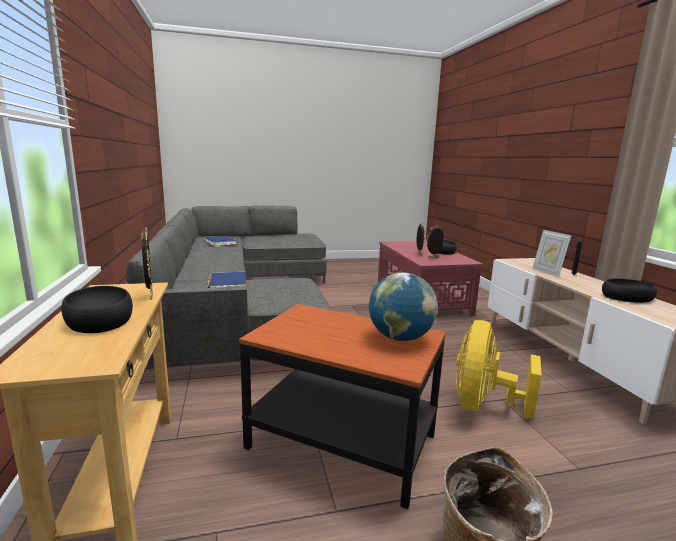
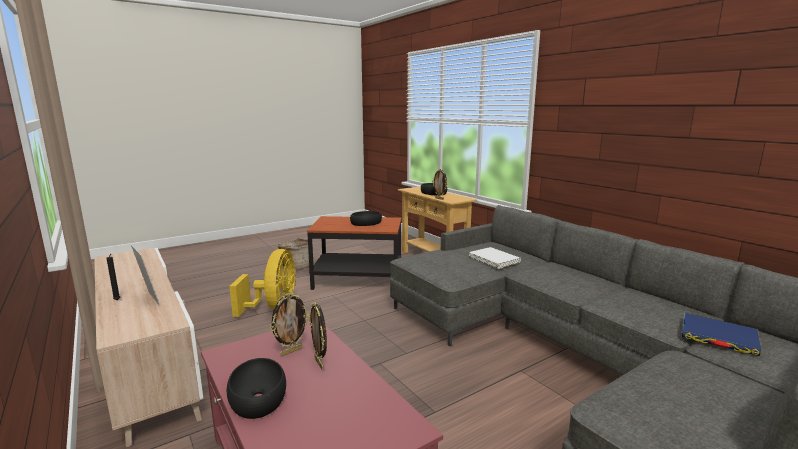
camera: 160 degrees right, 0 degrees up
(227, 284) = (494, 260): blue book -> white book
(400, 337) = (330, 225): globe -> none
(627, 297) = (125, 271): black bowl -> black bowl (366, 223)

